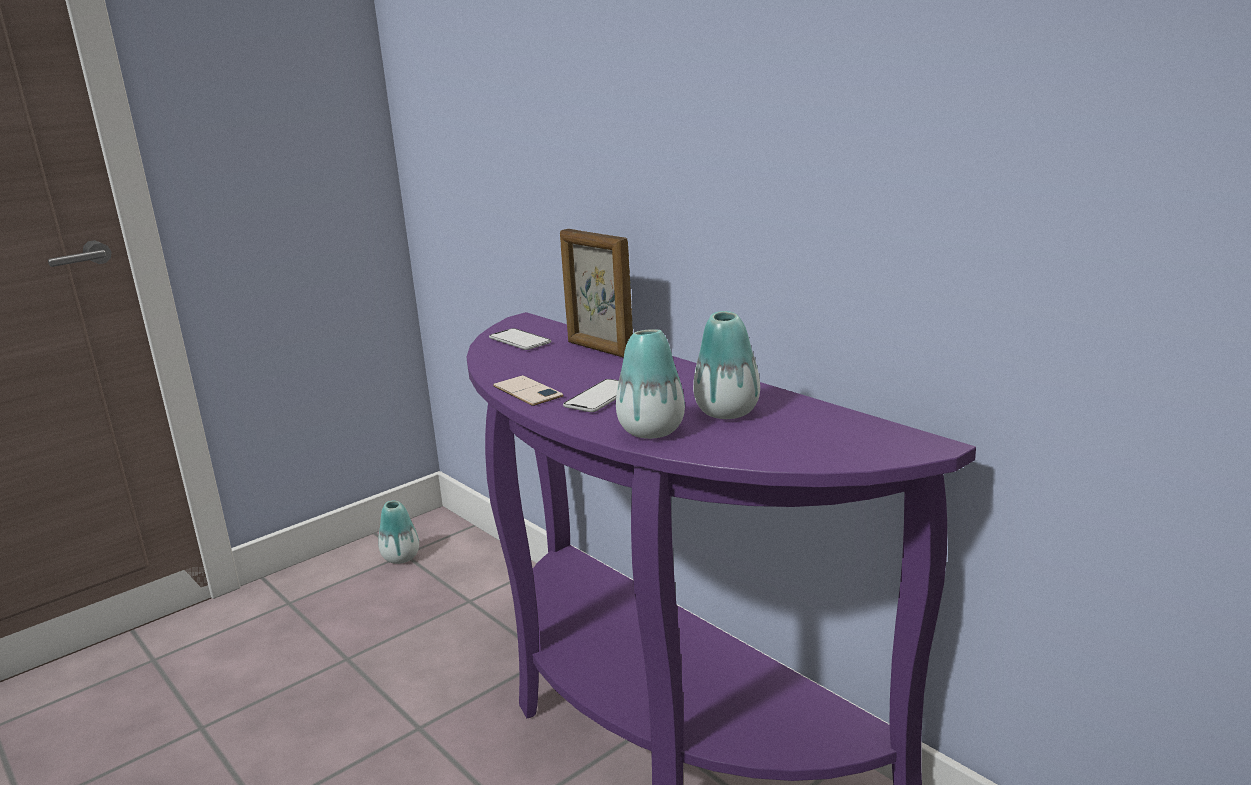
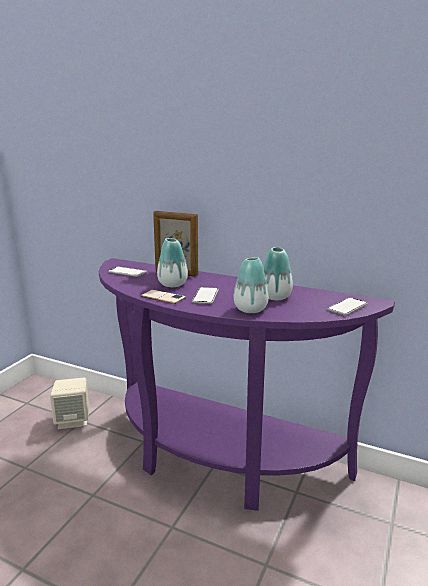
camera: 25 degrees left, 0 degrees up
(401, 557) = (25, 405): vase -> vase (172, 284)
(458, 596) = (73, 420): none -> beige speaker
(848, 449) = (347, 307): none -> phone

